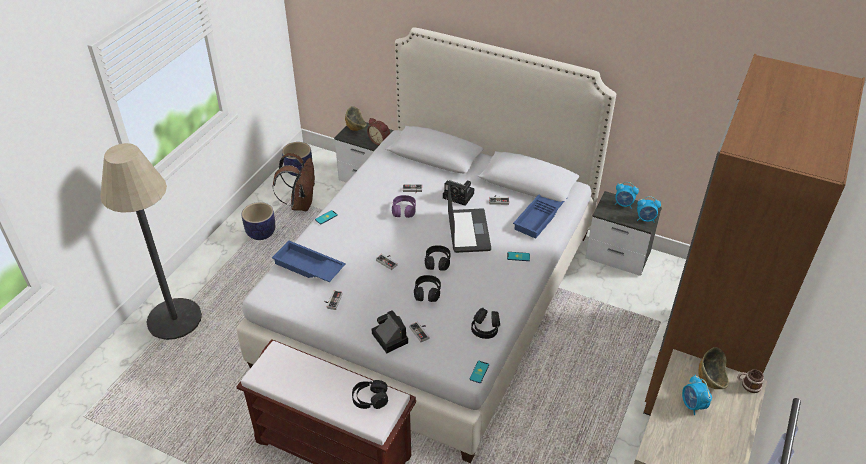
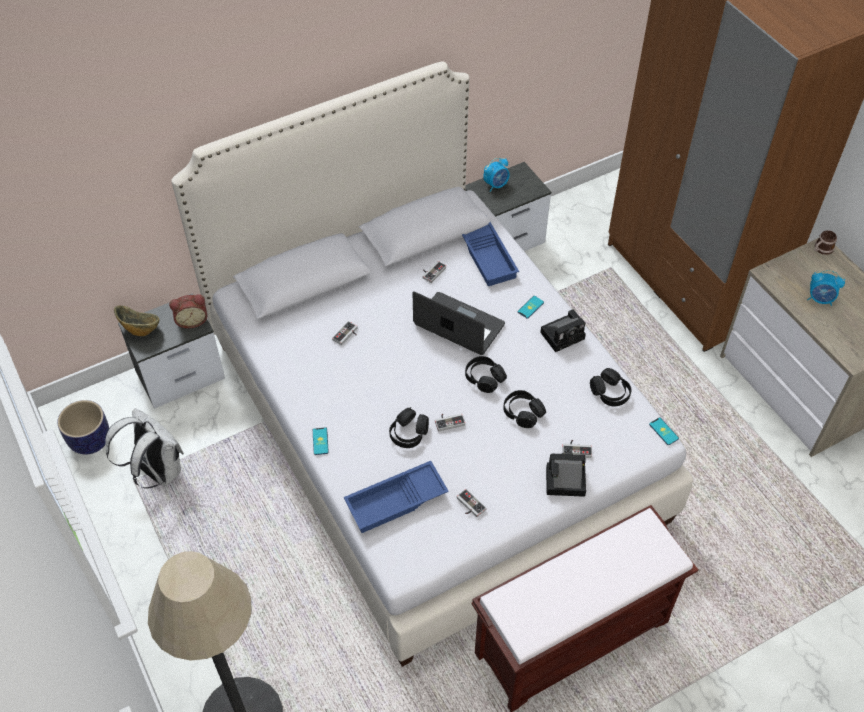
camera: 55 degrees left, 10 degrees up
(261, 233) = (170, 542): planter -> none
(301, 203) = (157, 471): brown backpack -> white backpack
(370, 399) = (633, 545): black headphones -> black headphones (409, 433)
(404, 210) = (375, 362): purple headphones -> none
(459, 196) = (395, 300): camera -> camera (563, 334)
(645, 219) = (530, 183): alarm clock -> none
(710, 379) = (800, 268): bowl -> none

